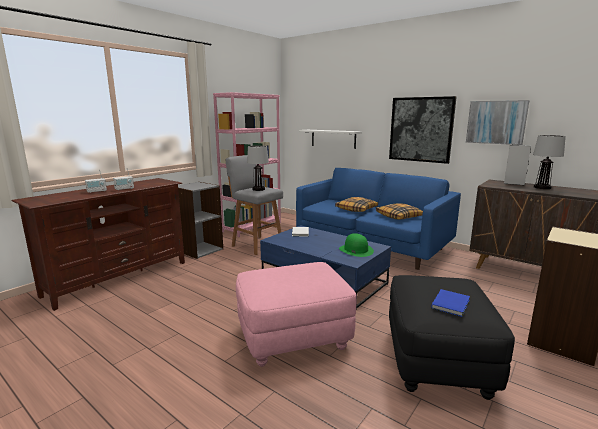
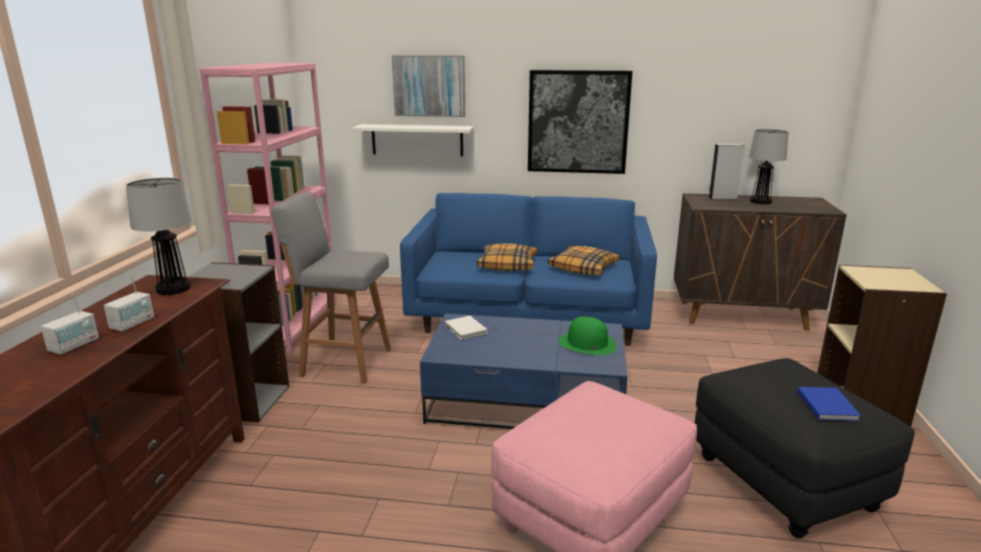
camera: 30 degrees left, 5 degrees up
(258, 189) = (349, 260): table lamp -> table lamp (174, 289)
(496, 122) = (690, 110): picture -> picture (429, 86)

